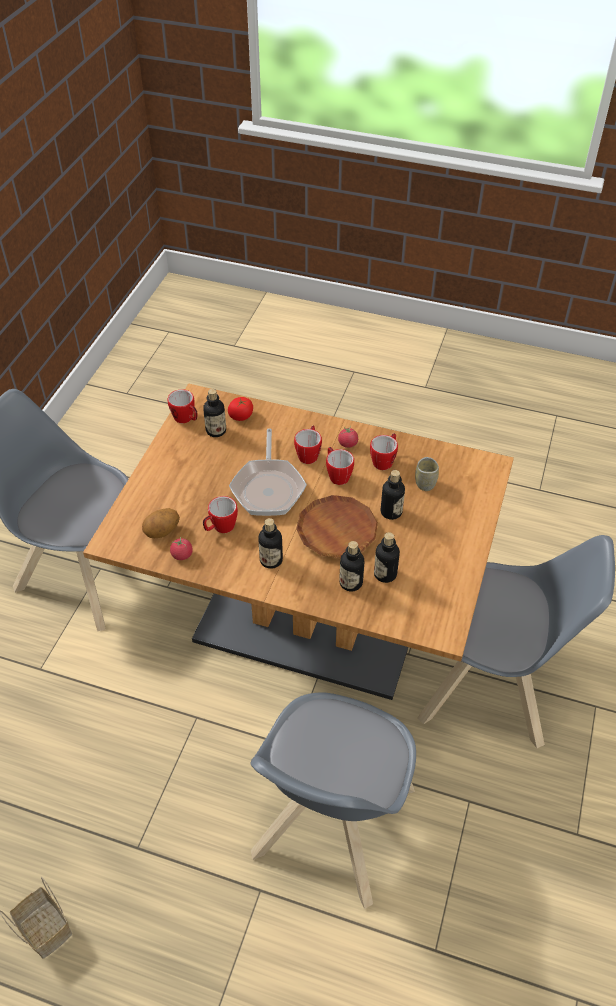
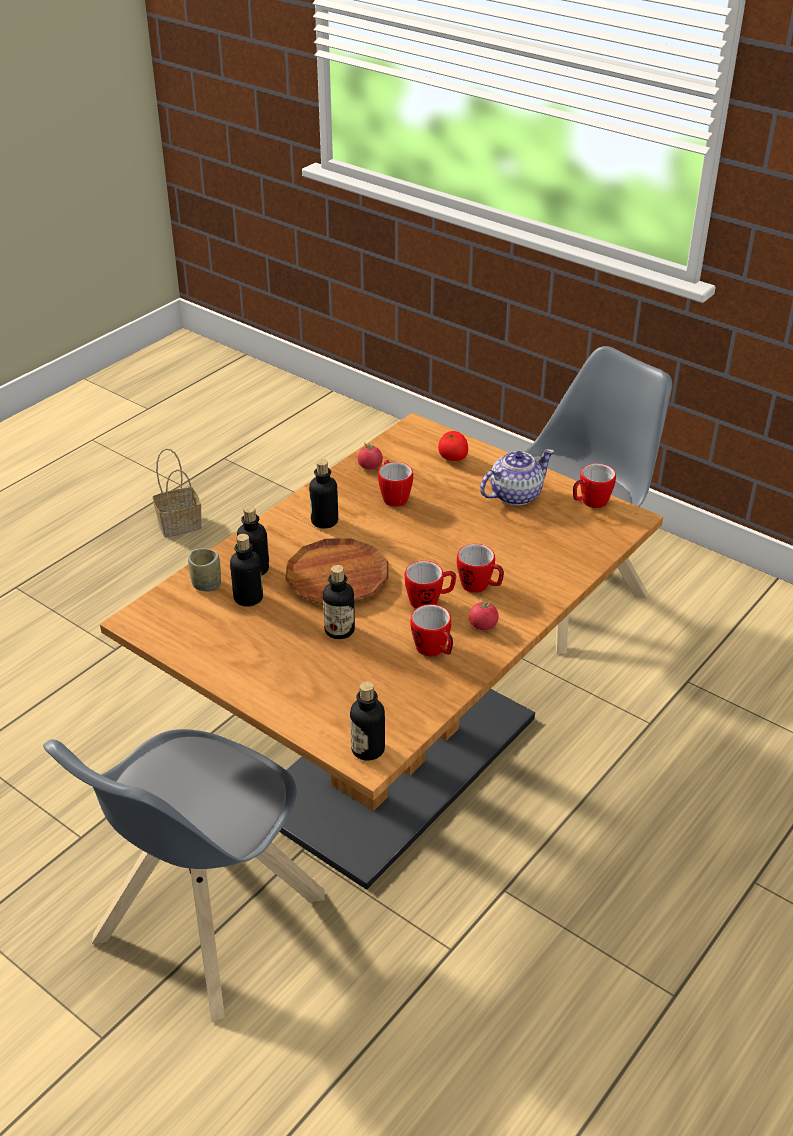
camera: 110 degrees right, 10 degrees down
(162, 532) = (410, 459): potato -> none
(191, 459) = (514, 495): none -> teapot
(216, 431) = (558, 521): bottle -> bottle (368, 749)
(241, 416) = (577, 546): tomato -> tomato (452, 457)
(268, 487) = (437, 542): frying pan -> none
(331, 826) = (138, 713): grey chair -> none
(425, 484) = (370, 676): cup -> cup (206, 585)

